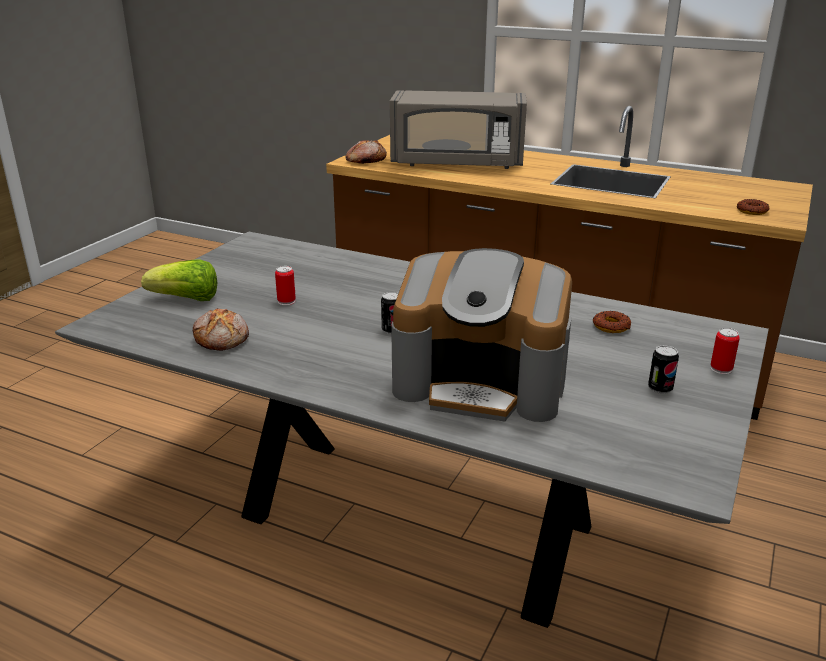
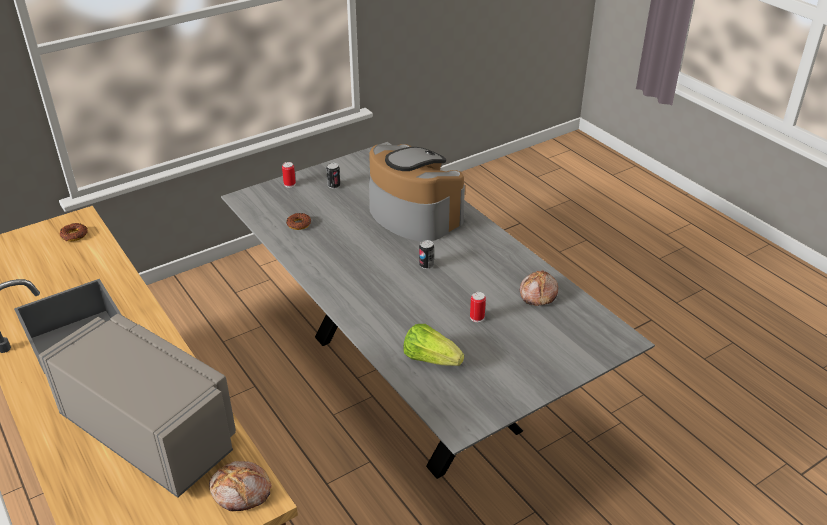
camera: 150 degrees left, 10 degrees up
(186, 299) = (551, 347): lettuce -> lettuce (431, 359)

